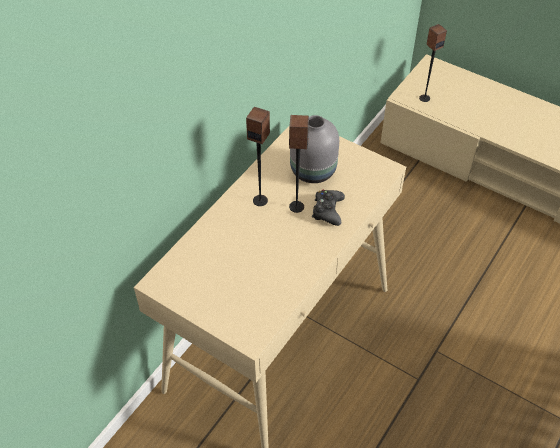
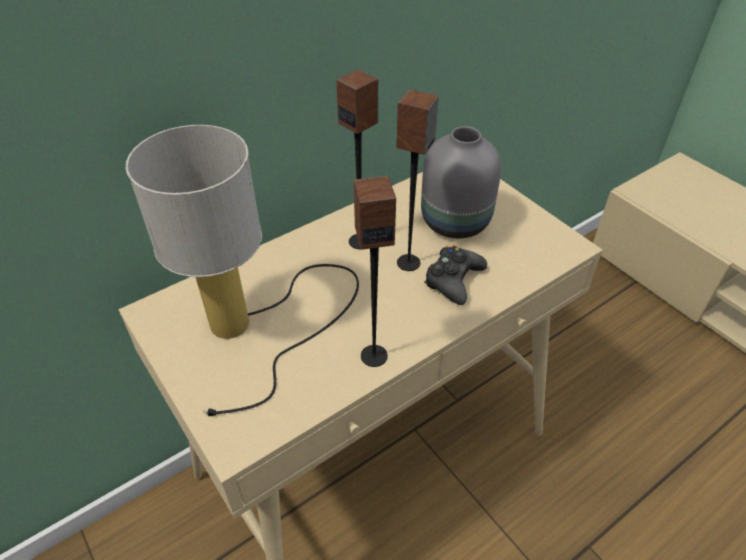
camera: 20 degrees right, 5 degrees down
(225, 272) = (256, 326): none -> table lamp
(424, 98) = (663, 199): speaker -> speaker (374, 355)

